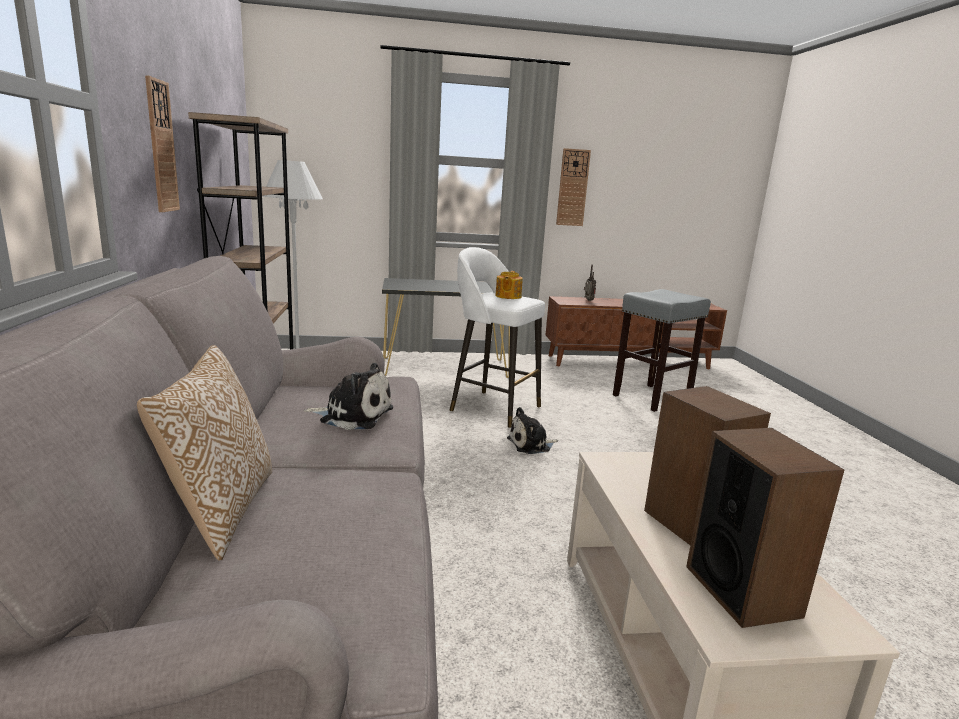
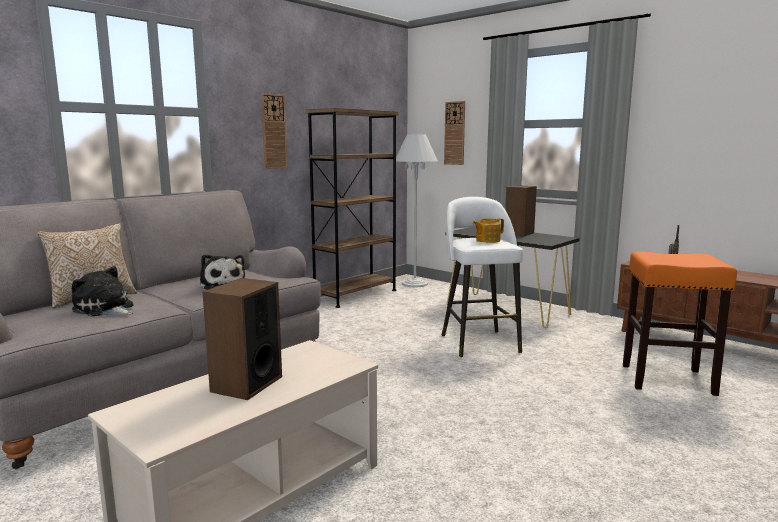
camera: 50 degrees right, 5 degrees down
(531, 445) = (449, 371): plush toy -> plush toy (105, 309)
(572, 188) = (664, 141): wall clock -> wall clock (455, 133)
(651, 398) = (666, 379): grey stool -> orange stool
(742, 590) = (173, 410): speaker -> speaker (519, 233)

